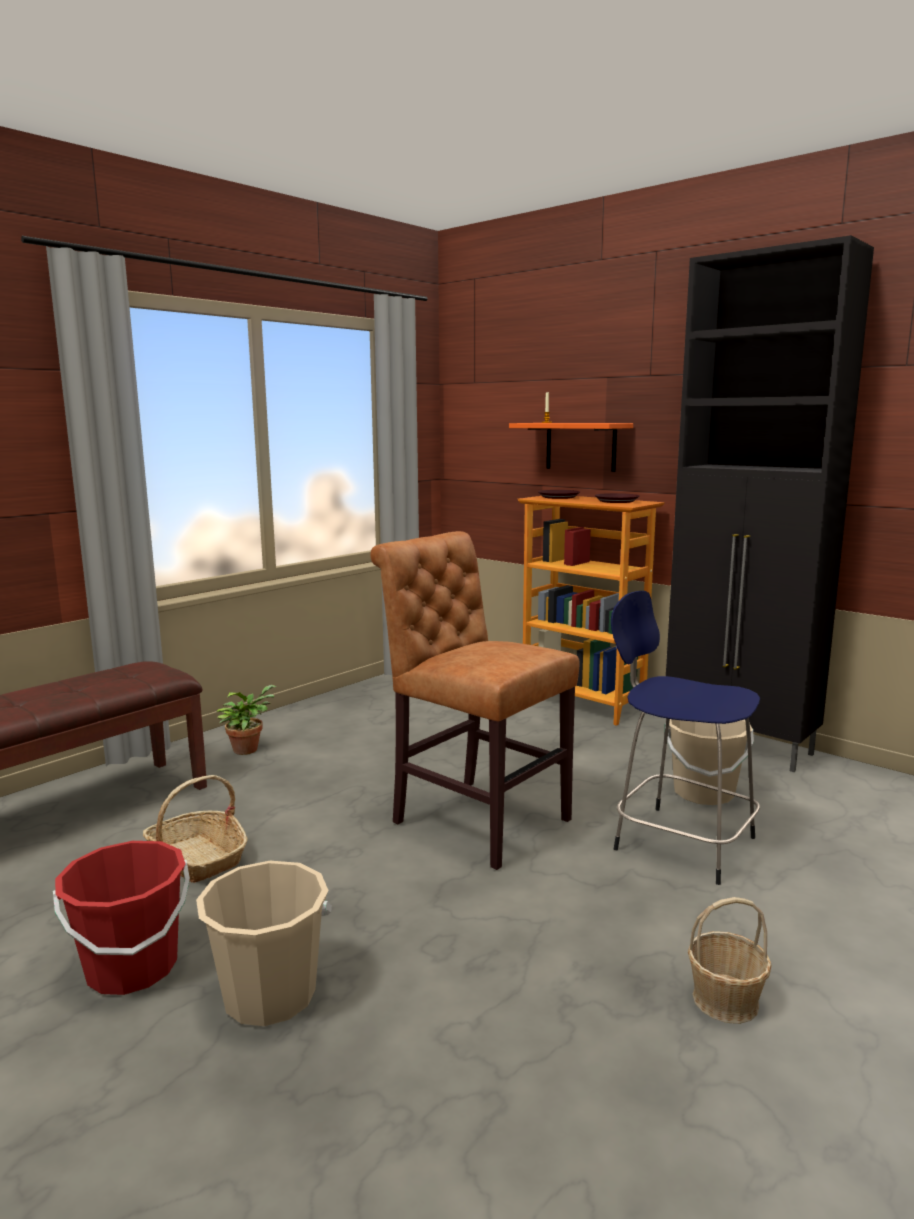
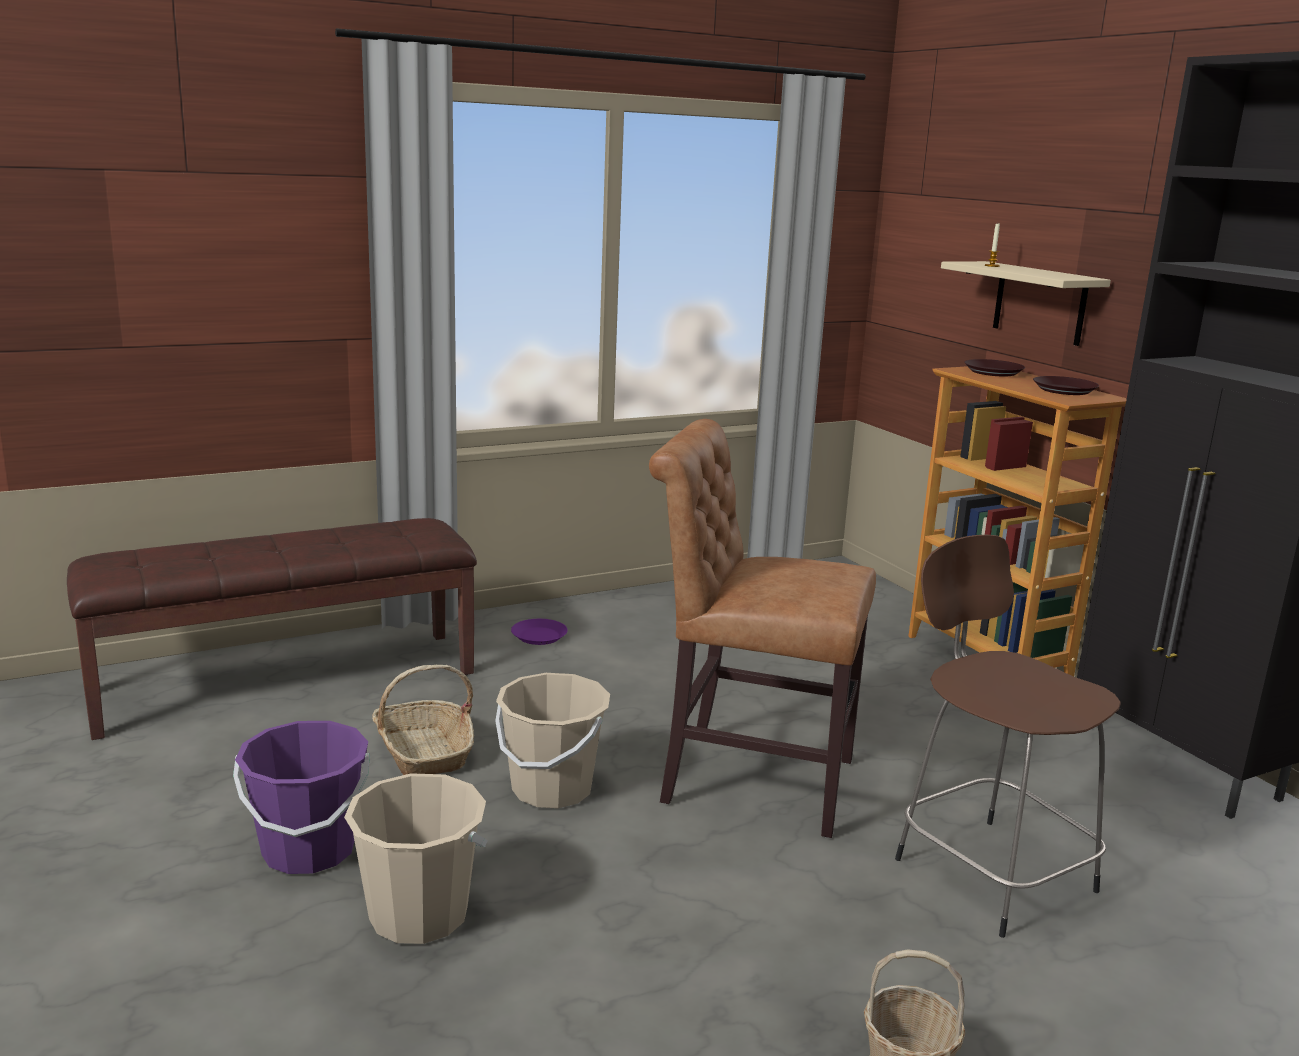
camera: 20 degrees right, 5 degrees up
(132, 968) = (308, 850): red bucket -> purple bucket
(247, 749) = (539, 636): potted plant -> purple plate
(474, 819) = (747, 779): brown chair -> brown chair turned 45 degrees counterclockwise
(581, 446) = (1039, 303): orange shelf -> beige shelf
(679, 841) = (989, 871): blue stool -> brown stool
(703, 793) = (1071, 816): beige bucket -> beige bucket (551, 789)

